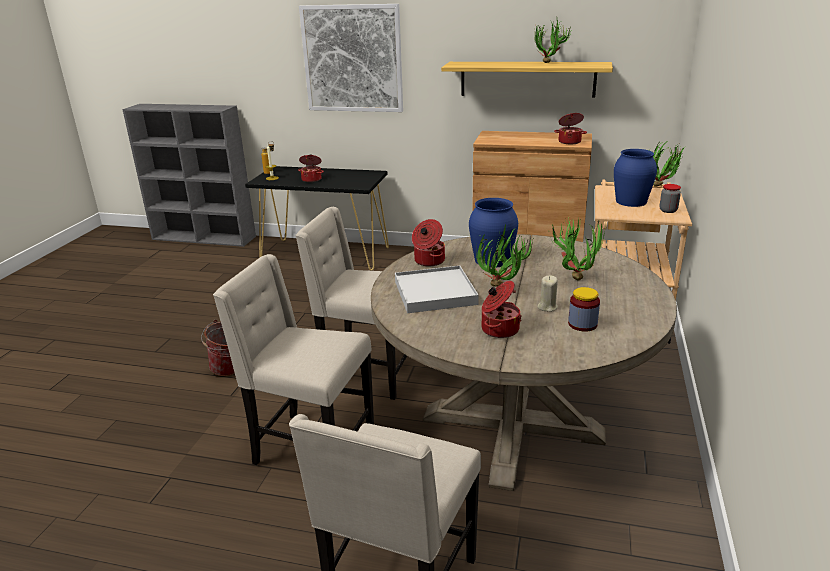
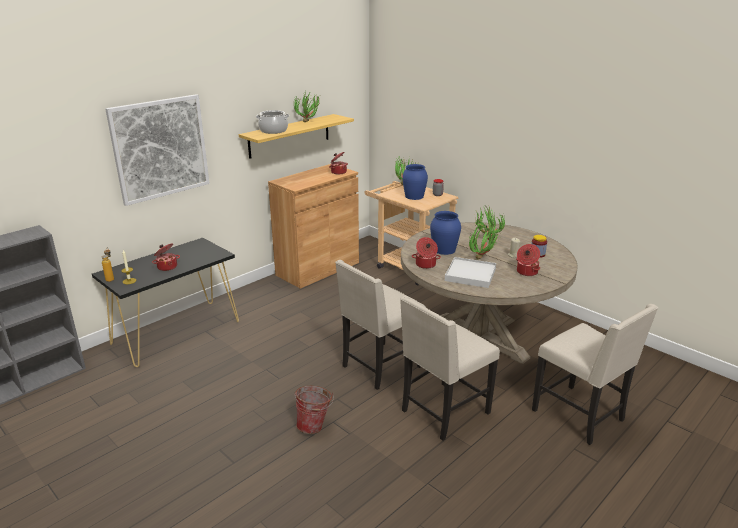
camera: 60 degrees left, 0 degrees up
(484, 64) = (273, 131): none -> cooking pot

